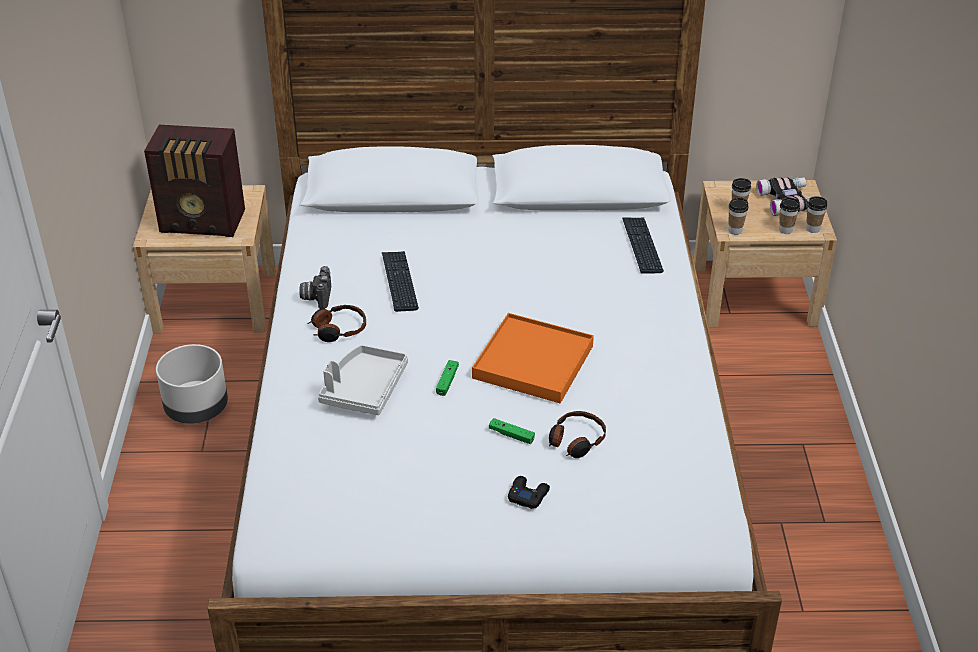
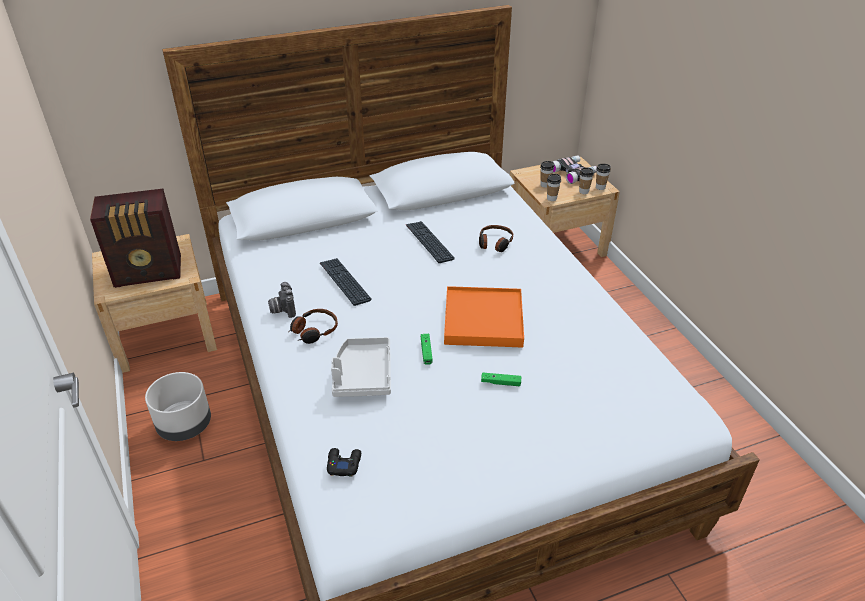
camera: 20 degrees left, 0 degrees up
(528, 495) = (543, 429): black game controller -> black game controller (343, 464)
(575, 441) = (552, 374): headphones -> headphones (494, 243)
(642, 246) = (509, 218): keyboard -> keyboard (429, 242)

